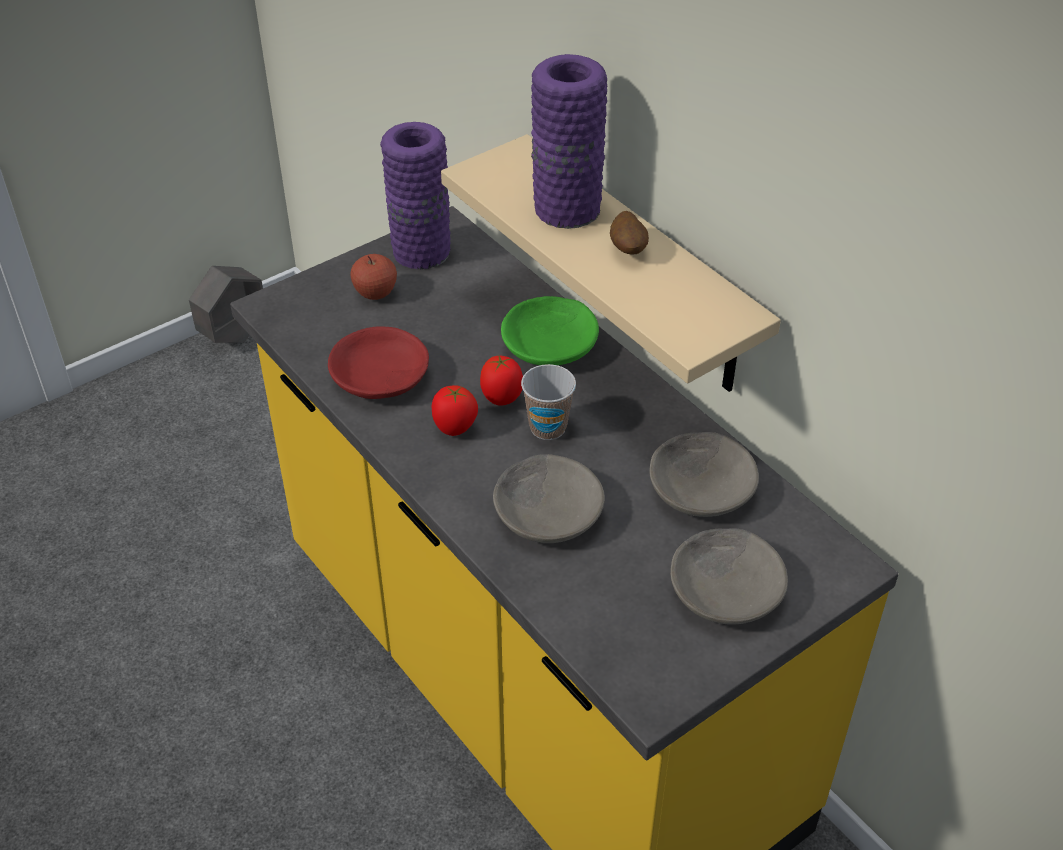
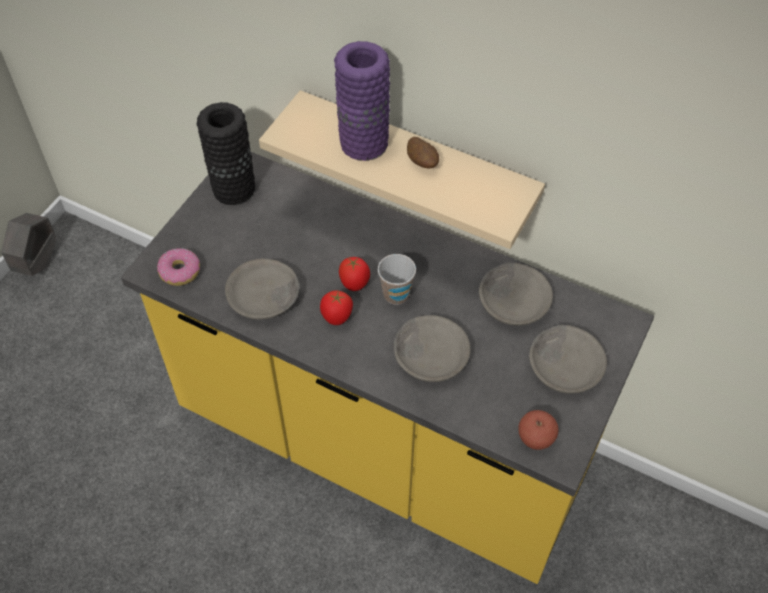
camera: 25 degrees left, 10 degrees up
(300, 318) = (180, 271): none -> donut
(375, 293) = (221, 233): apple -> apple (535, 439)
(380, 377) = (264, 298): red bowl -> grey bowl
(421, 252) = (234, 189): purple vase -> black vase
(550, 343) = (362, 231): green bowl -> none

